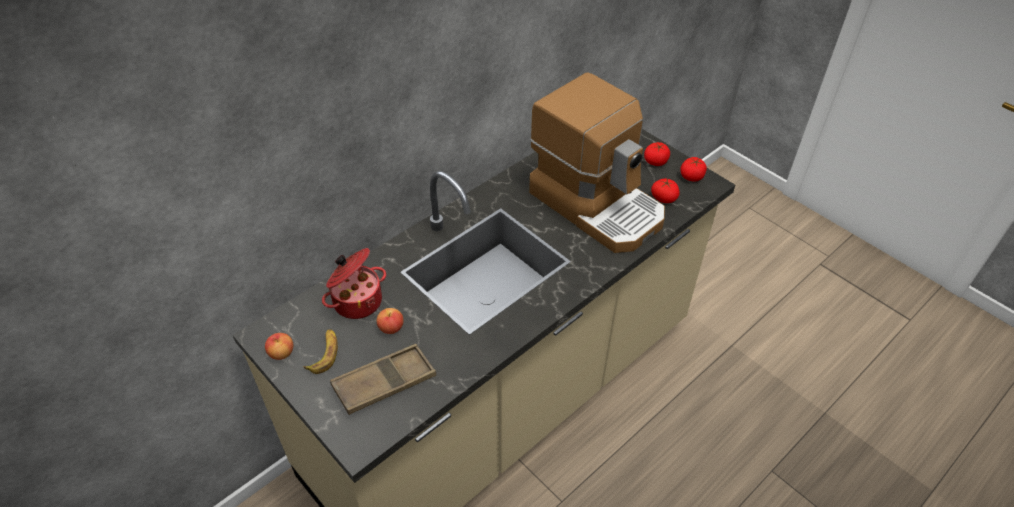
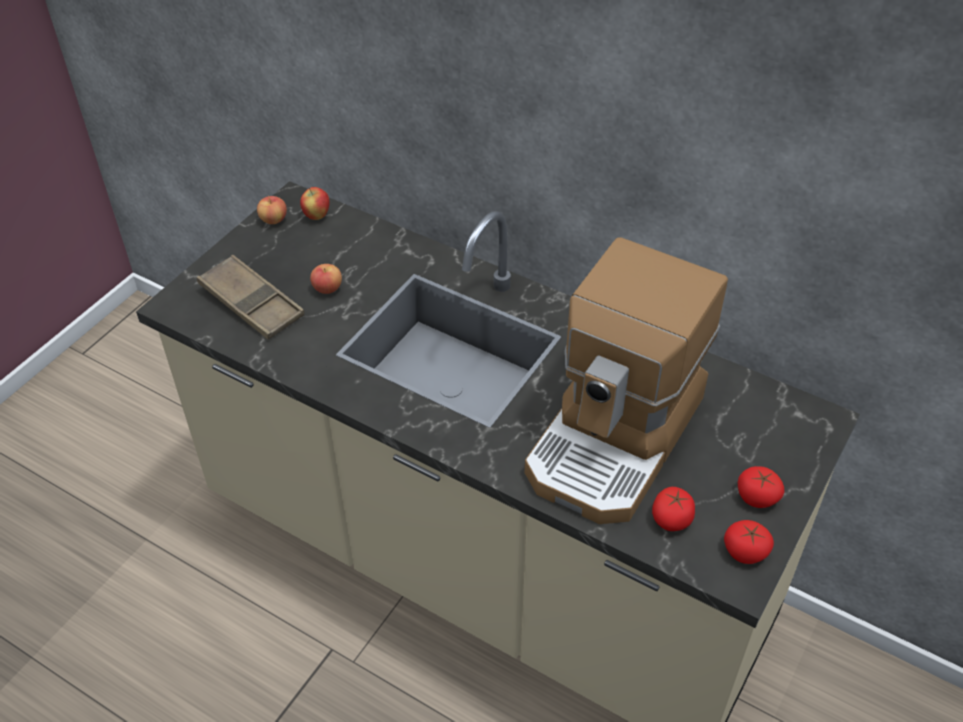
camera: 75 degrees right, 0 degrees up
(294, 321) = (316, 216): none -> apple
(324, 354) = (279, 249): banana -> none
(357, 300) = (359, 251): cooking pot -> none

